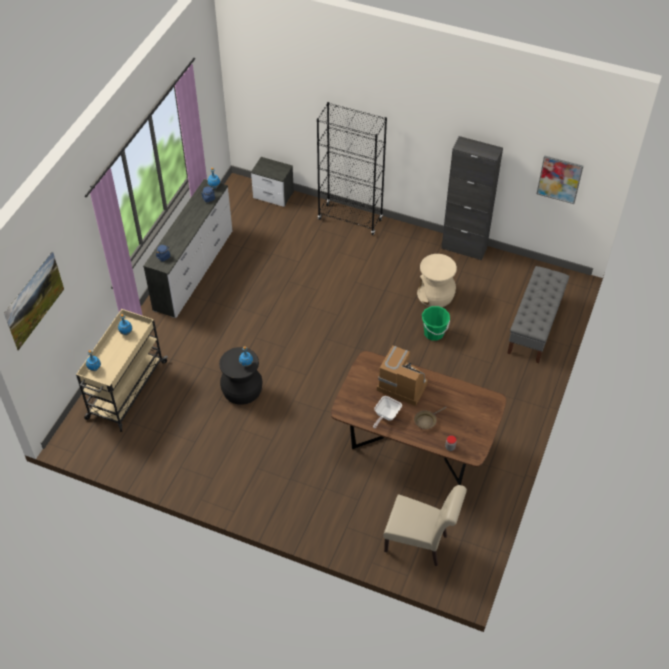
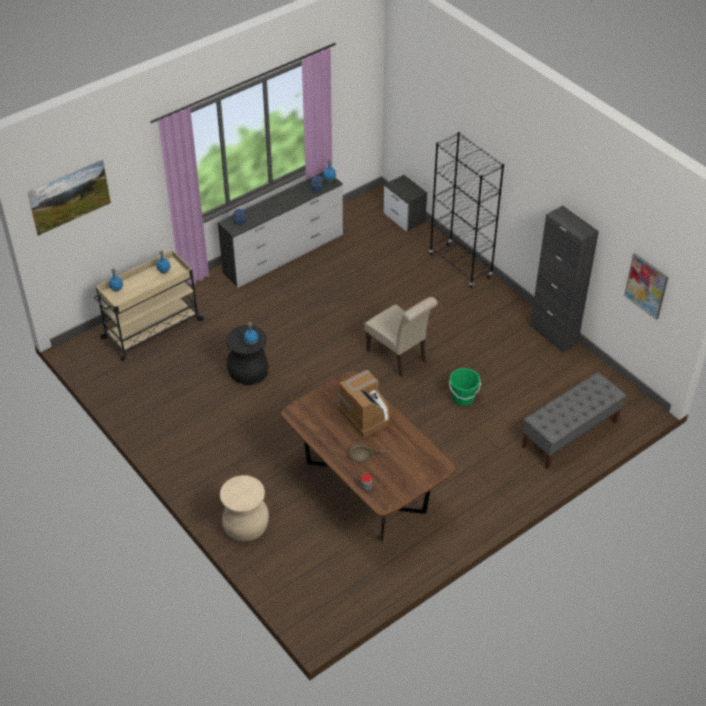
camera: 30 degrees right, 5 degrees down
(386, 415) = (329, 434): frying pan -> none
(420, 544) = (305, 573): beige chair -> beige chair (399, 357)
(435, 295) = (491, 365): beige stool -> beige stool (246, 524)

